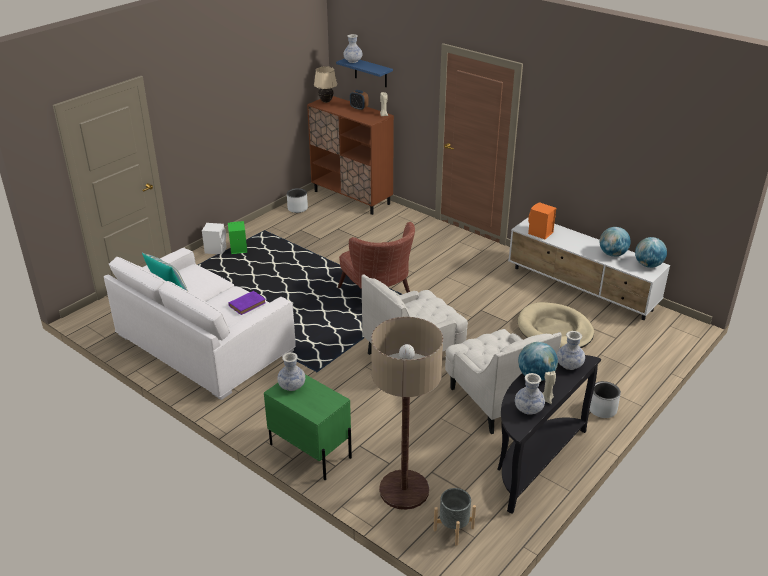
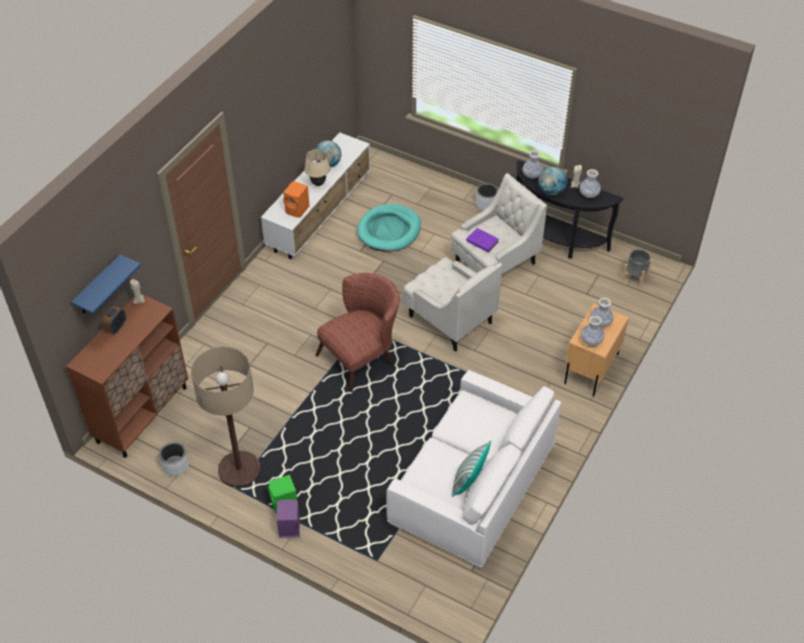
camera: 100 degrees left, 15 degrees up
(216, 249) = (288, 527): white speaker -> purple speaker
(248, 304) = (471, 409): purple book -> purple book (481, 241)
(310, 450) = (591, 368): green nightstand -> beige nightstand
(326, 101) = (93, 365): beige table lamp -> beige table lamp (318, 183)
(353, 61) = (91, 294): vase -> vase (600, 322)
(404, 490) = (610, 307): floor lamp -> floor lamp (239, 469)
(554, 330) = (389, 230): beige dog bed -> turquoise dog bed
(648, 265) = (342, 144): globe -> none

